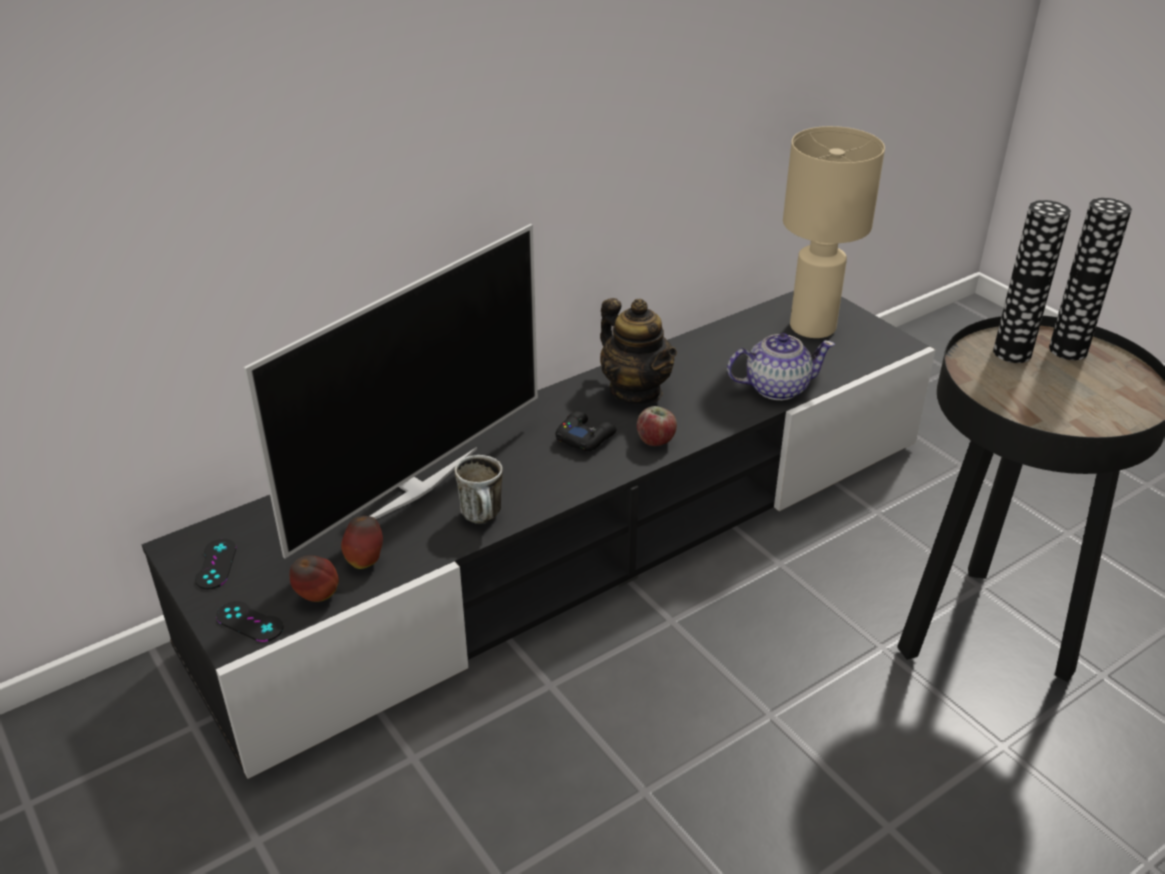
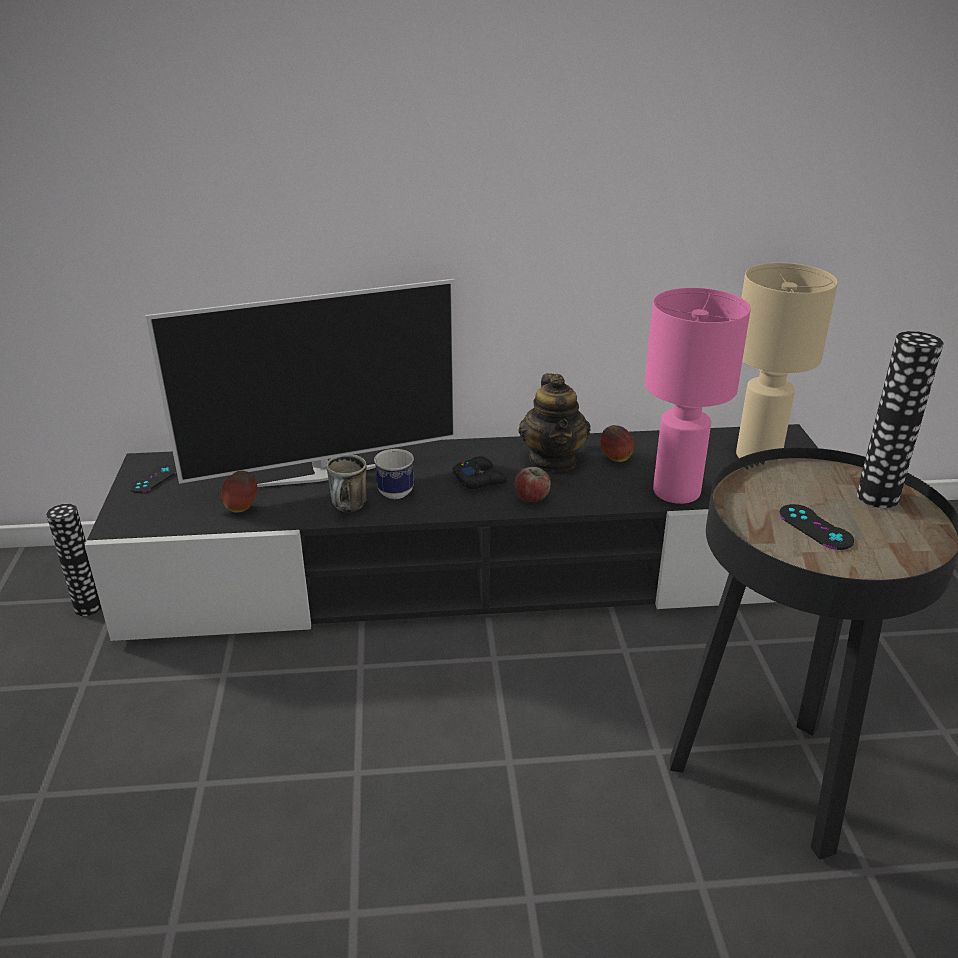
camera: 30 degrees right, 5 degrees down
(250, 622) = (135, 520): black game controller -> black game controller (815, 527)
(317, 597) = (189, 520): apple -> apple (615, 460)
(509, 481) = (392, 490): none -> mug
(776, 388) = (675, 491): teapot -> pink table lamp
(1012, 353) = (812, 483): vase -> vase (88, 607)

